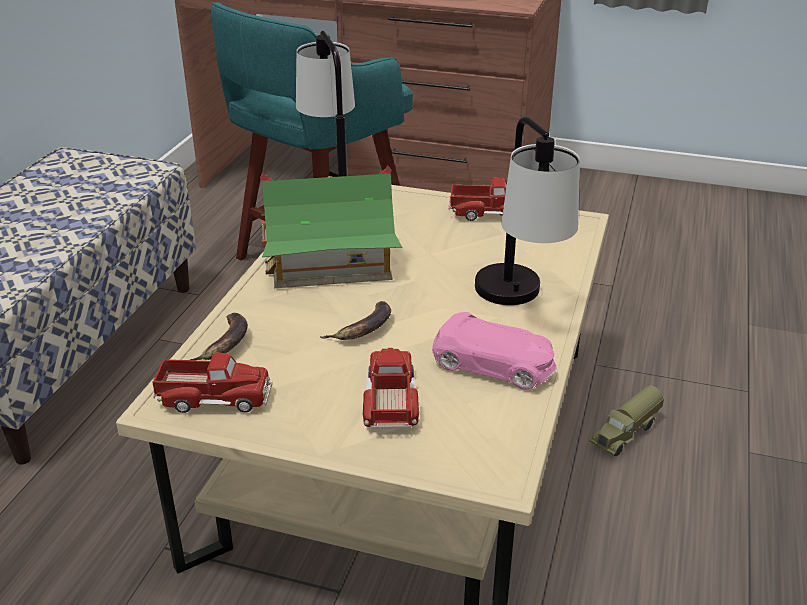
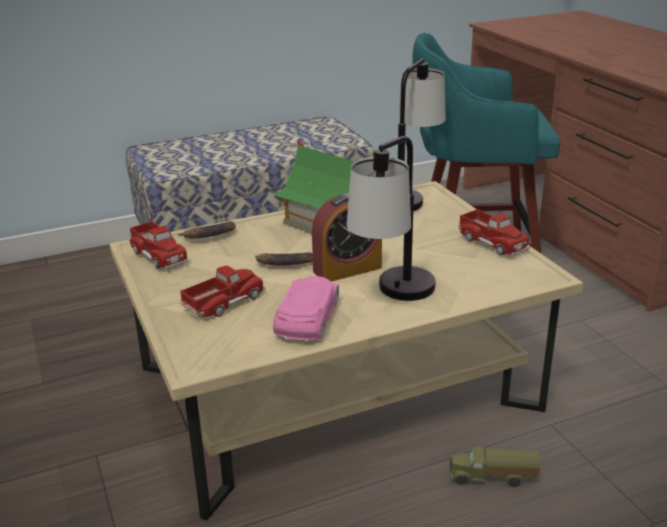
camera: 50 degrees right, 5 degrees down
(429, 300) = (347, 269): none -> alarm clock
(494, 364) = (308, 317): pink toy car -> pink toy car turned 150 degrees counterclockwise

